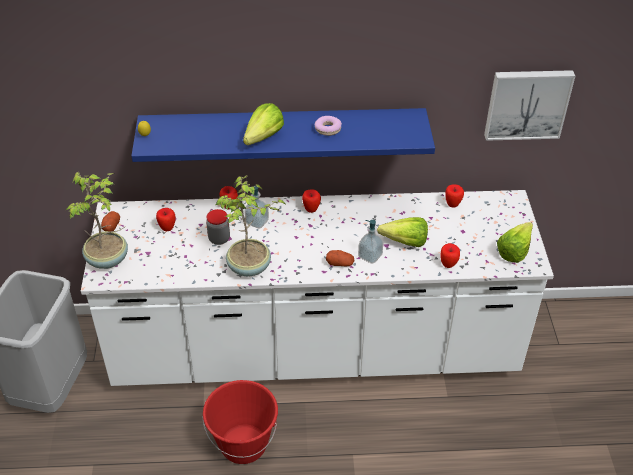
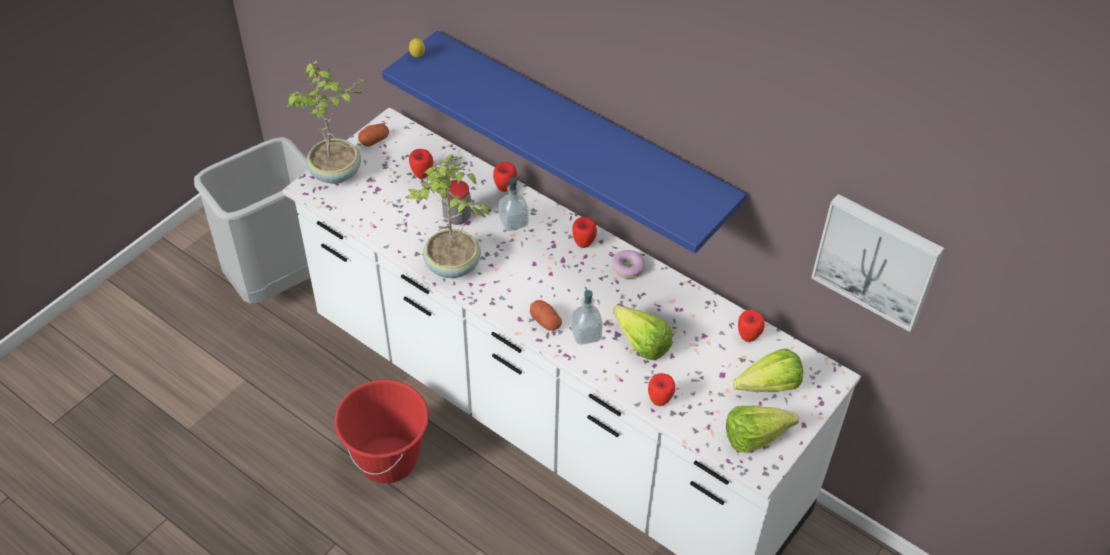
camera: 40 degrees right, 5 degrees up
(260, 140) = (520, 126): lettuce -> lettuce (763, 387)
(328, 129) = (604, 155): donut -> donut (628, 268)

